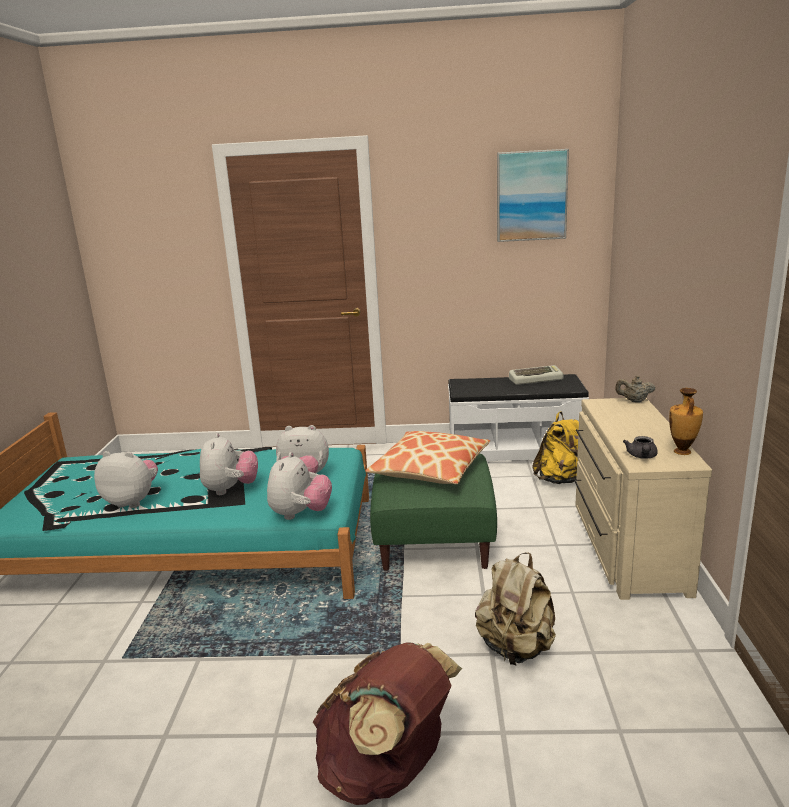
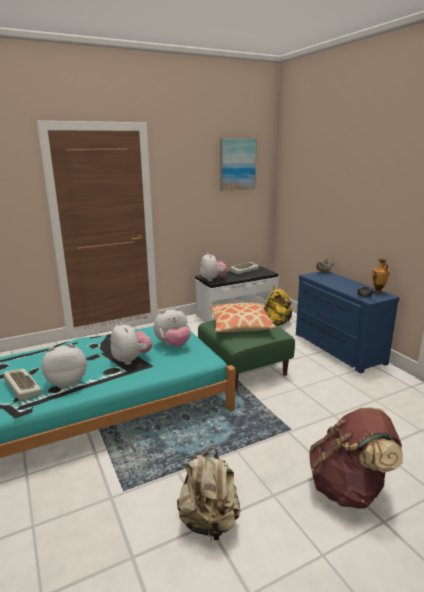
camera: 30 degrees left, 0 degrees up
(83, 496) = (21, 387): none -> keyboard
(300, 514) = (197, 364): plush toy -> plush toy (213, 279)
(516, 648) = (342, 409): beige backpack -> beige backpack (209, 522)
(625, 546) = (336, 348): beige dresser -> blue dresser

